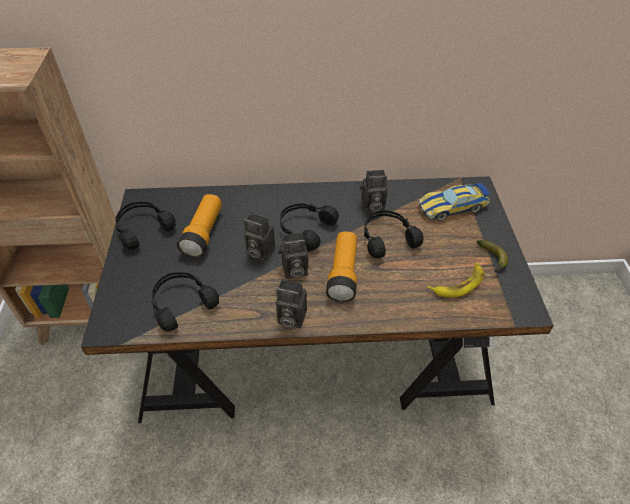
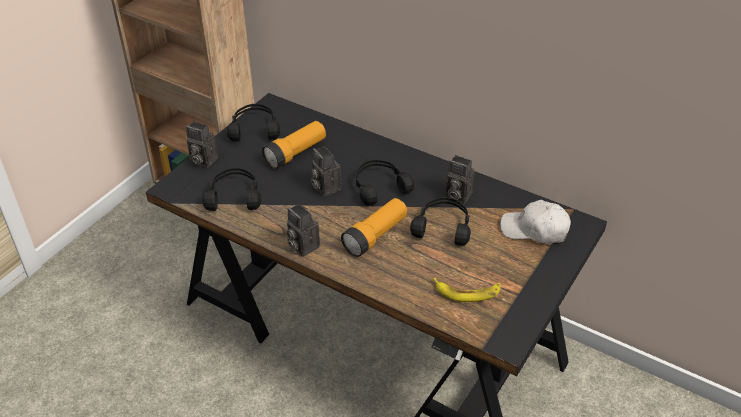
camera: 35 degrees right, 5 degrees down
(293, 271) = (338, 214): camera -> camera (202, 160)
(452, 207) = (534, 230): toy car -> white cap
(492, 259) = (522, 289): banana -> none

